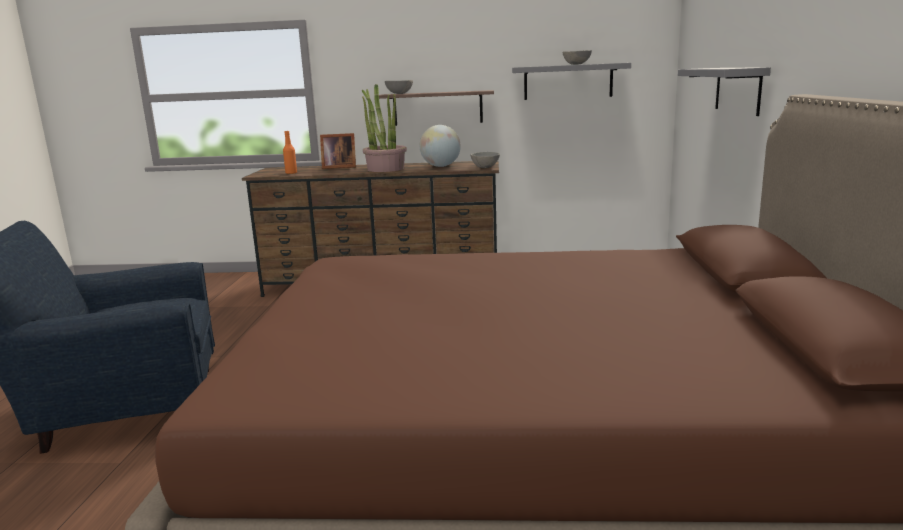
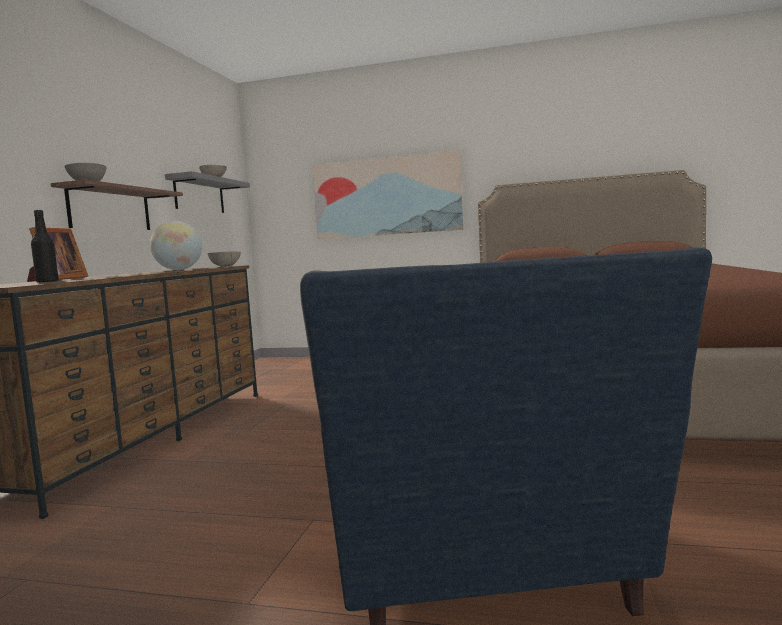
camera: 80 degrees left, 10 degrees down
(291, 173) = (47, 282): orange bottle -> black bottle
(385, 169) = (142, 273): potted plant -> none
(737, 90) = (386, 196): grey shelf -> picture

